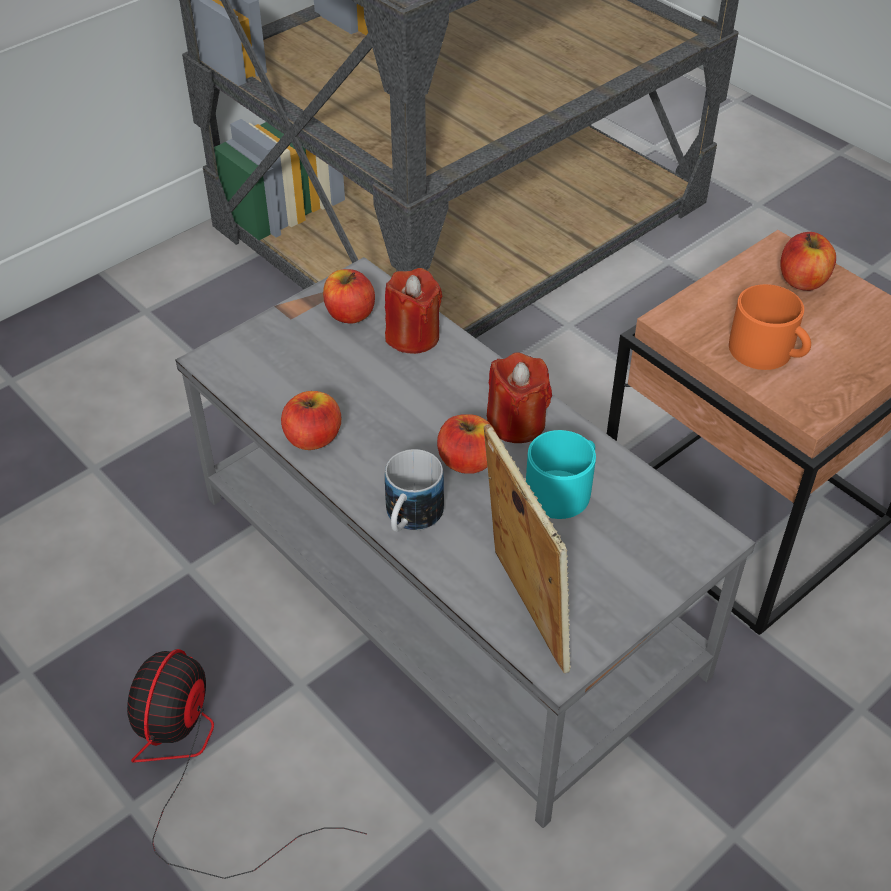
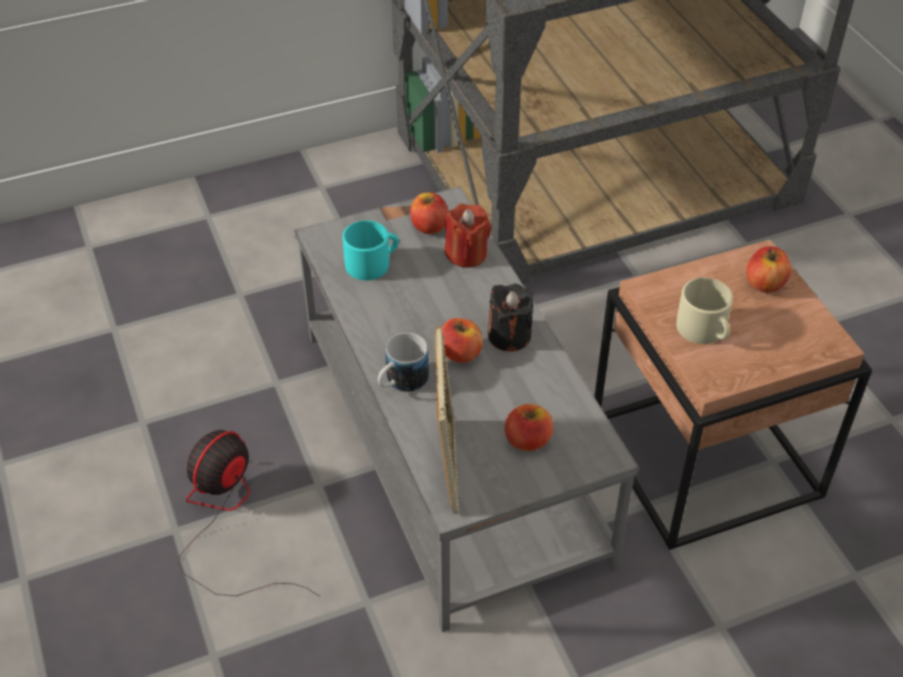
camera: 20 degrees right, 0 degrees up
(313, 438) = (362, 309): apple -> apple (527, 440)
(516, 423) = (509, 335): red candle -> black candle
(563, 489) = (519, 391): turquoise mug -> turquoise mug (373, 263)
(767, 352) = (704, 330): orange mug -> beige mug

